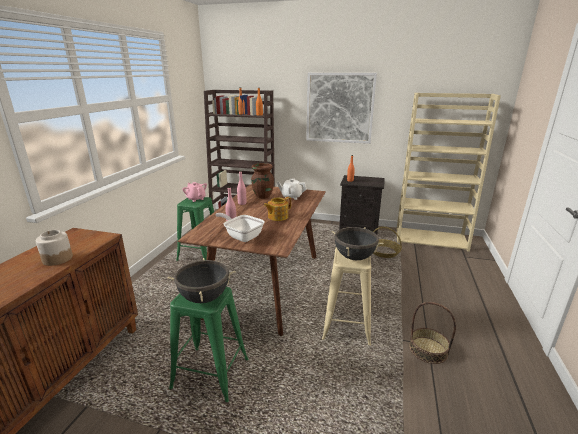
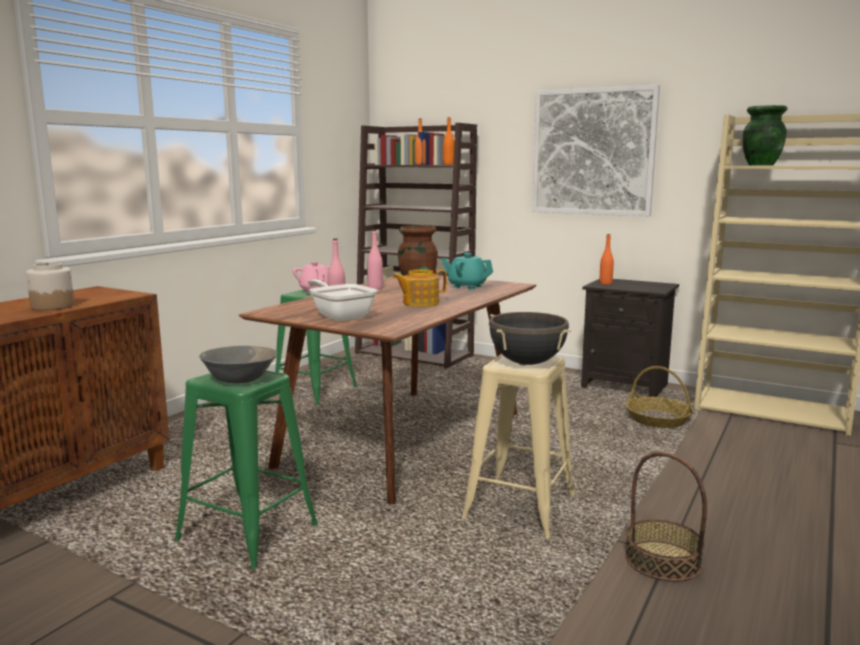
camera: 15 degrees right, 10 degrees down
(204, 298) = (239, 380): black cooking pot -> grey bowl
(291, 197) = (466, 286): white teapot -> turquoise teapot
(431, 120) = (760, 165): none -> green vase

